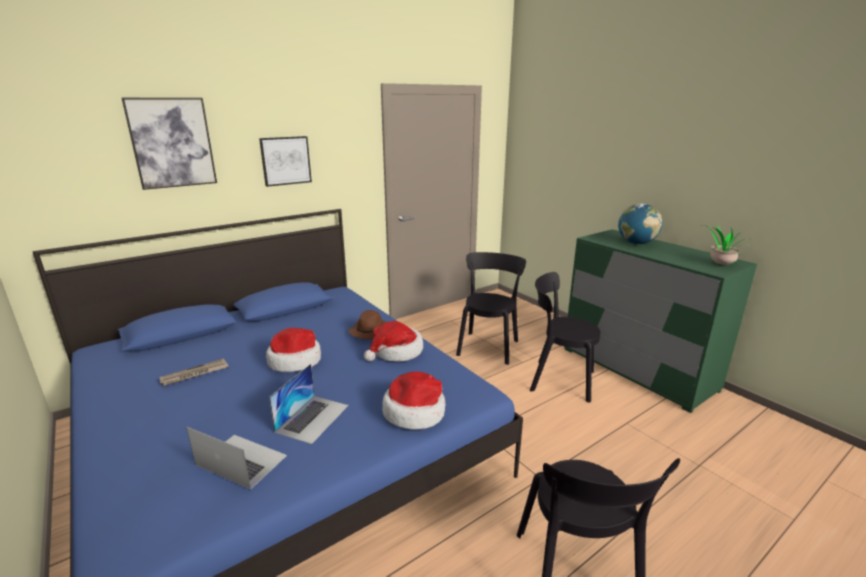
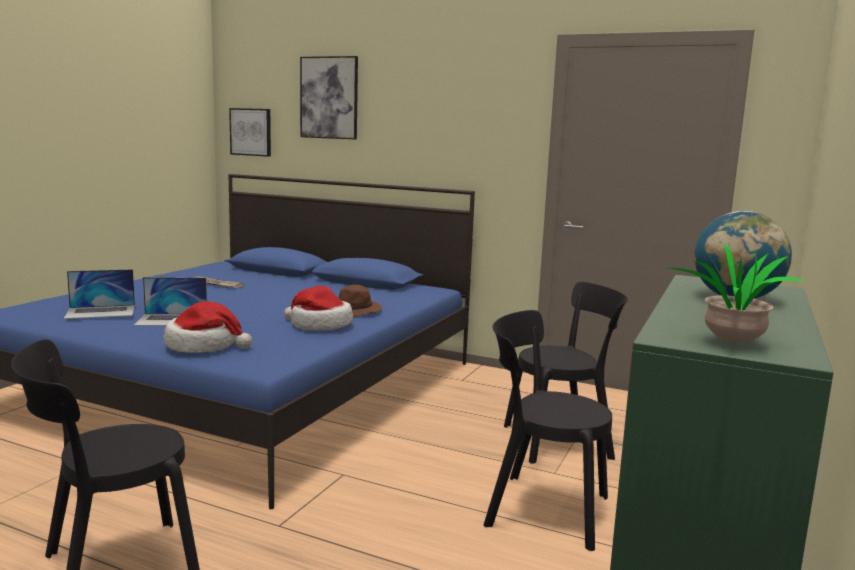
camera: 60 degrees right, 10 degrees down
(241, 460) = (101, 312): laptop -> laptop turned 75 degrees clockwise
(285, 160) = (424, 124): picture -> picture (251, 132)
(295, 360) = (263, 300): hat -> none
(558, 379) = (540, 509): black chair -> black chair turned 60 degrees counterclockwise

